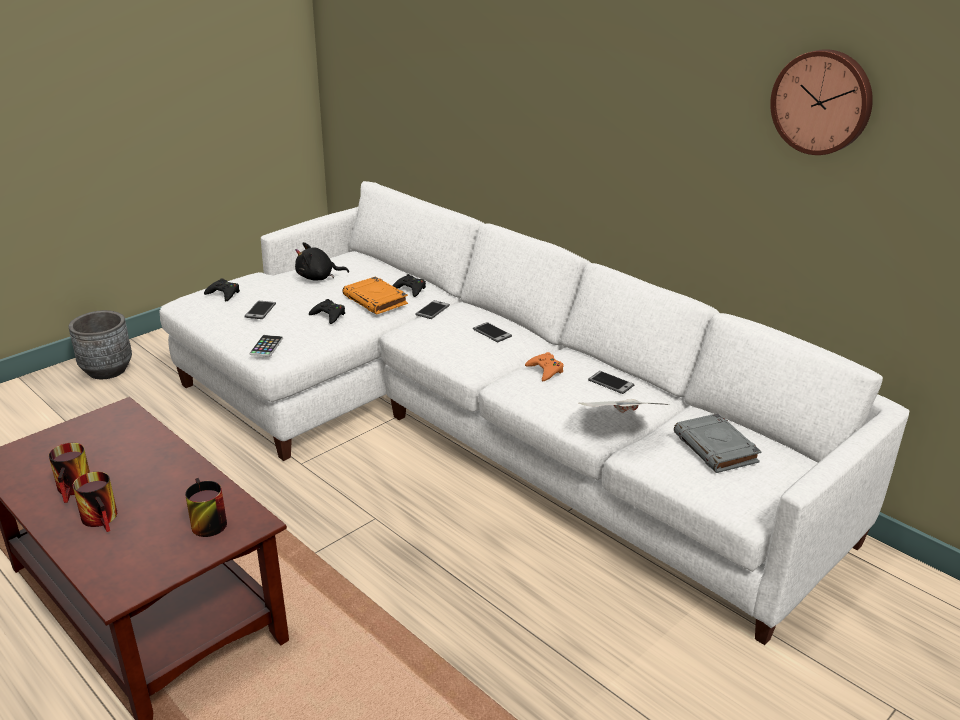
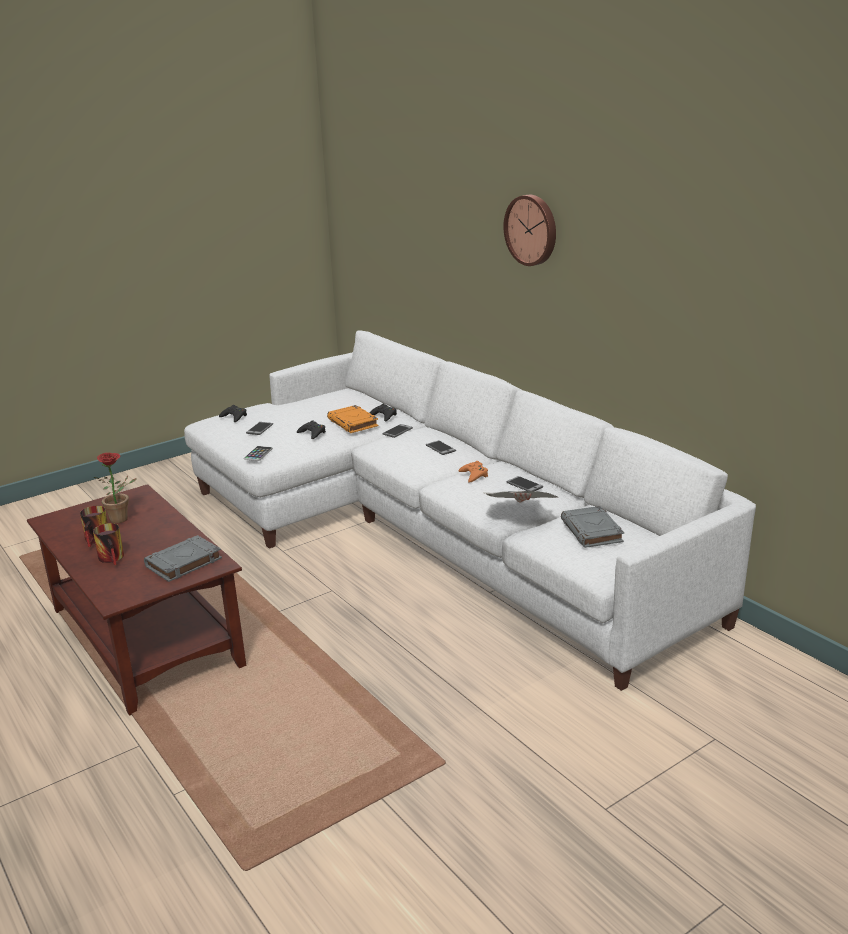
camera: 10 degrees right, 5 degrees down
(105, 453) = (123, 519): none -> potted plant
(107, 370) = (145, 481): grey planter -> none
(204, 522) = (183, 563): mug -> grey book
(318, 277) = (312, 406): black plush toy -> none
(822, 102) = (678, 253): wall clock -> wall clock (532, 230)

